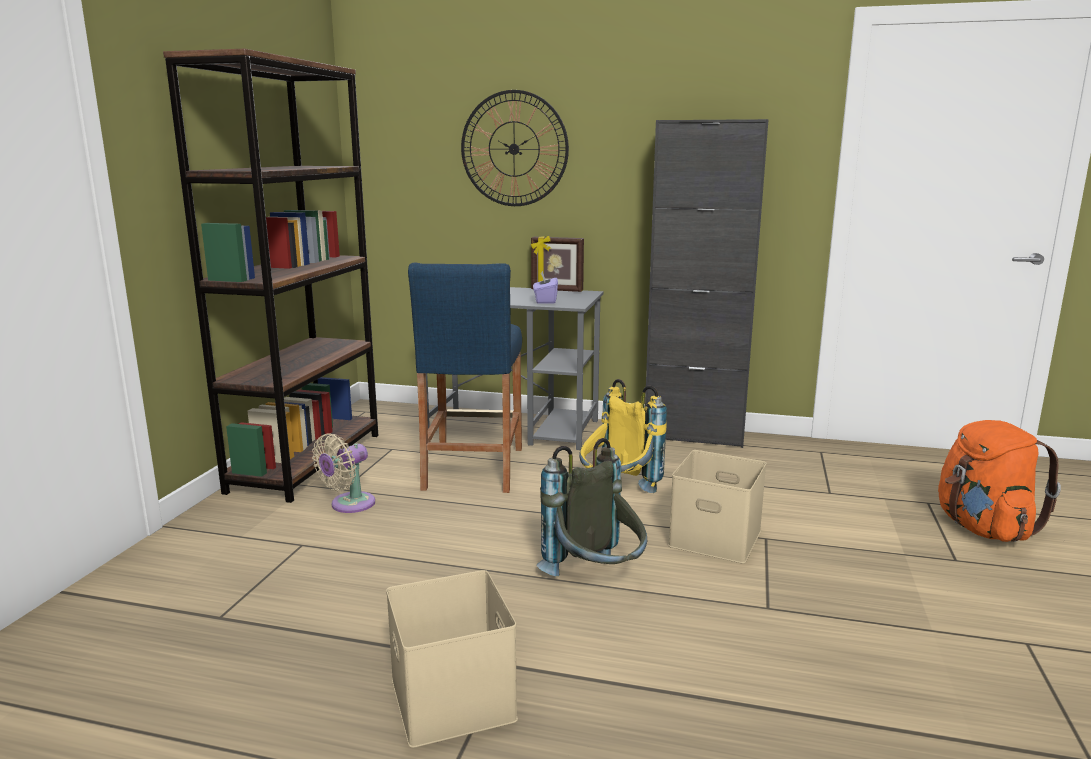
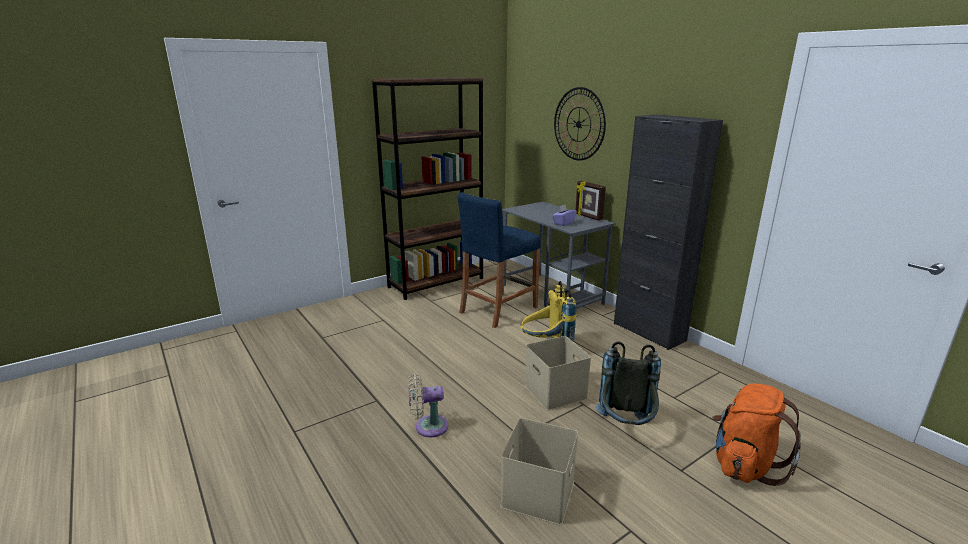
camera: 40 degrees right, 5 degrees up
(349, 505) = (423, 309): beige fan -> beige fan (428, 427)
(455, 700) = (343, 404): beige storage box -> beige storage box (539, 494)
(596, 580) = (464, 385): grey backpack -> grey backpack (625, 428)

